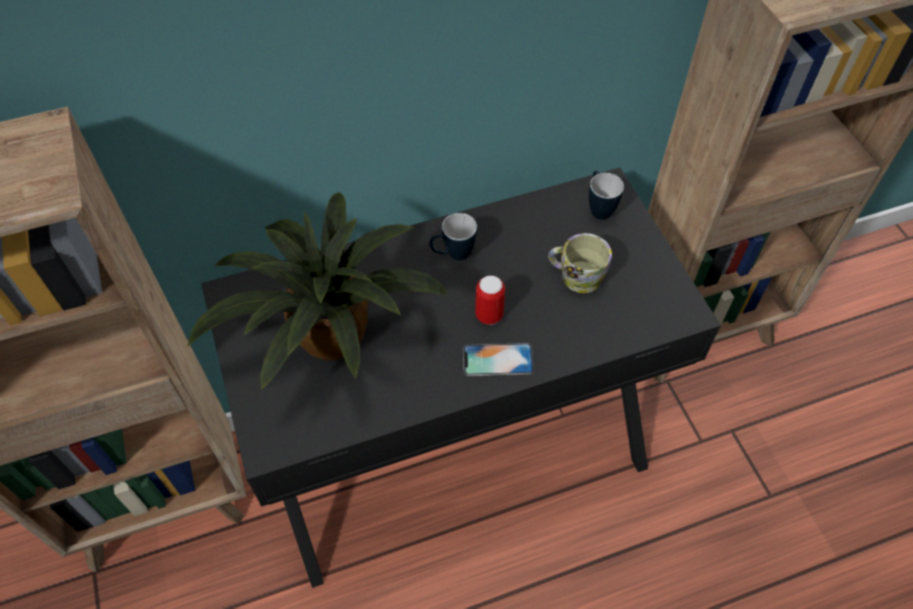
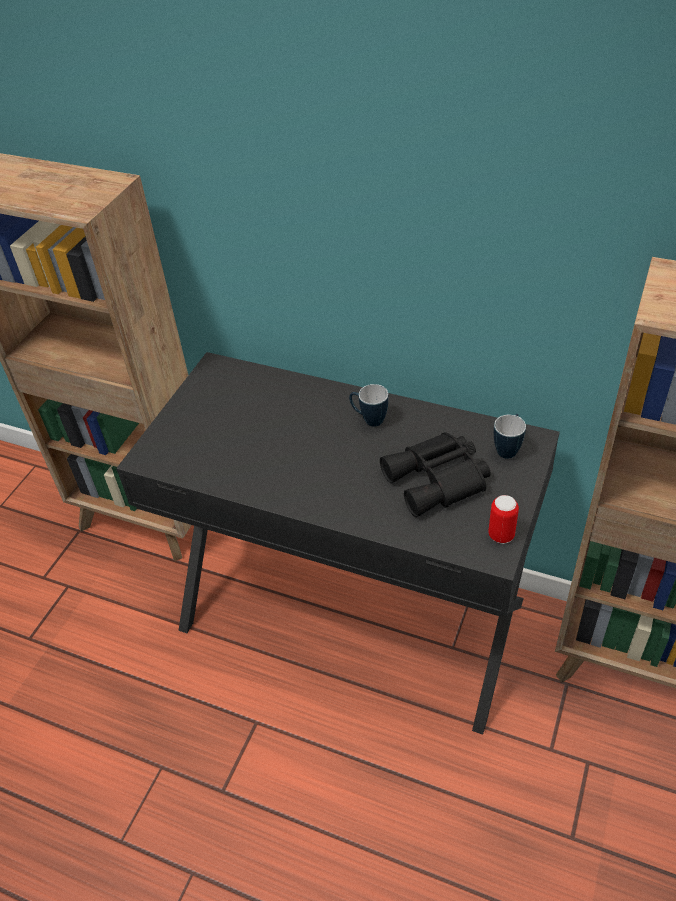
camera: 45 degrees right, 10 degrees down
(327, 338) = (239, 422): potted plant -> none
(489, 315) = (350, 469): can -> can (501, 535)
(498, 360) = (325, 498): phone -> none
(575, 275) = (438, 481): mug -> black binoculars

